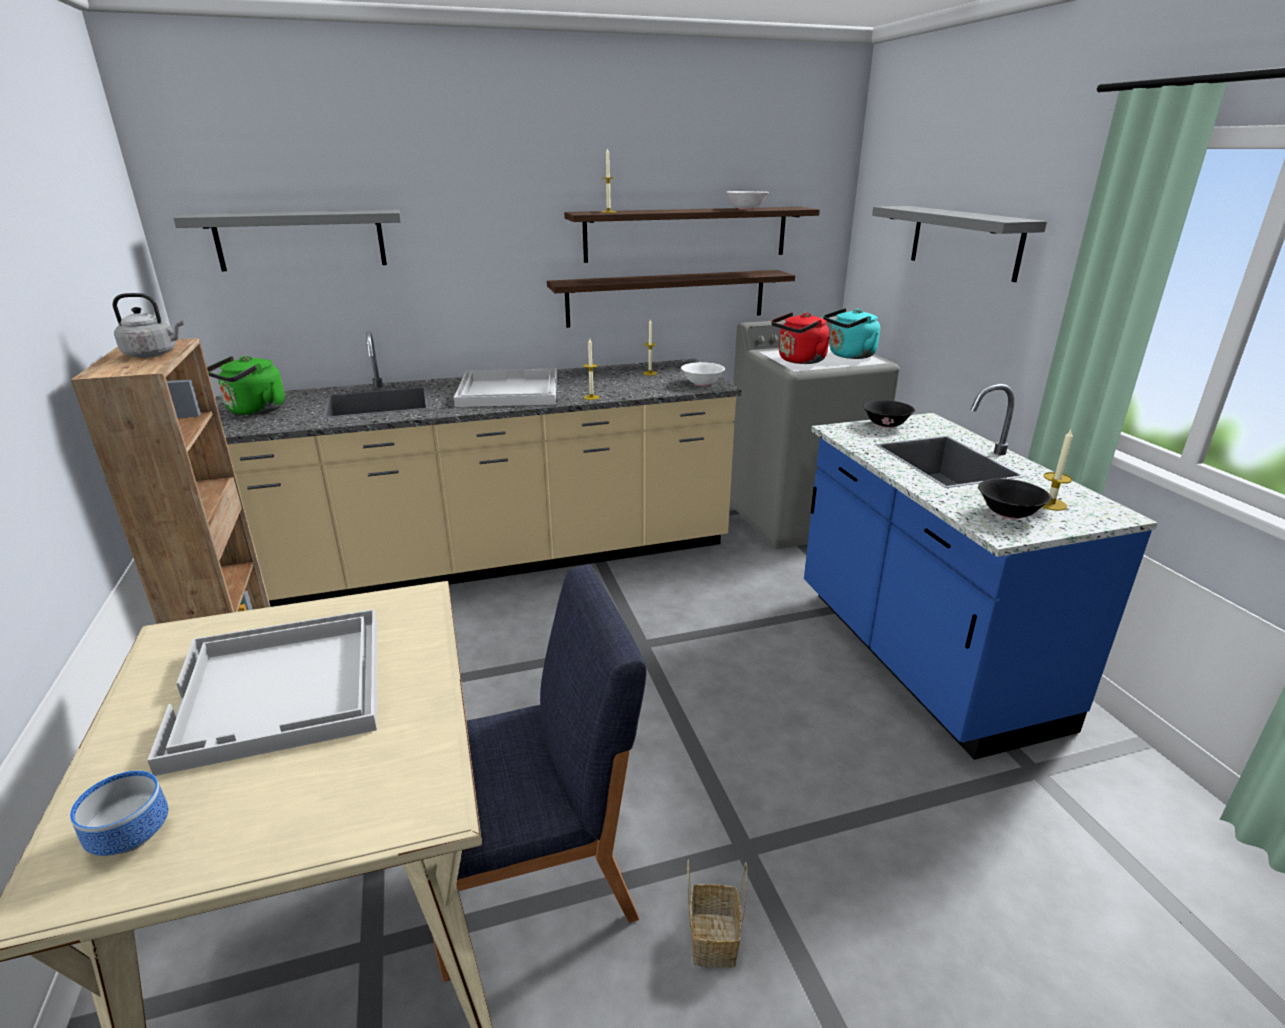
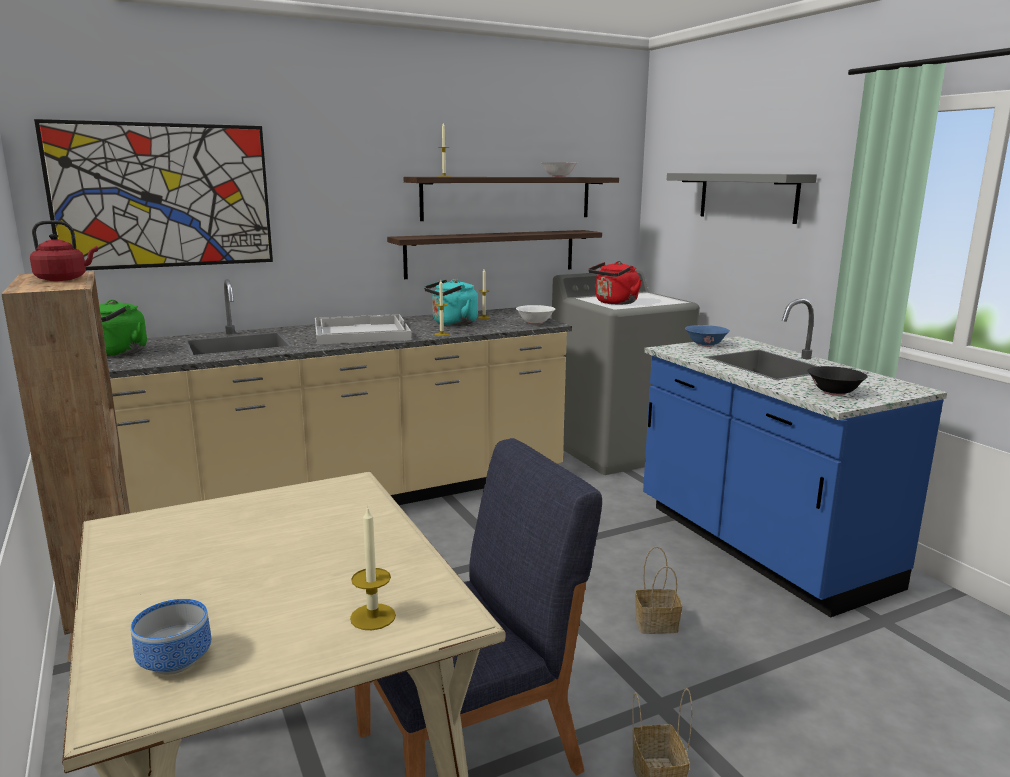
camera: 10 degrees left, 10 degrees down
(154, 354) = (64, 279): grey kettle -> red kettle
(282, 689) = (259, 552): white tray -> none
(301, 240) = (163, 196): grey shelf -> picture
(774, 745) = (657, 624): none -> basket
(849, 356) = (654, 299): turquoise kettle -> turquoise kettle (452, 323)
(886, 425) = (706, 345): black bowl -> blue bowl
(1050, 504) = (862, 385): candle -> candle (373, 617)

